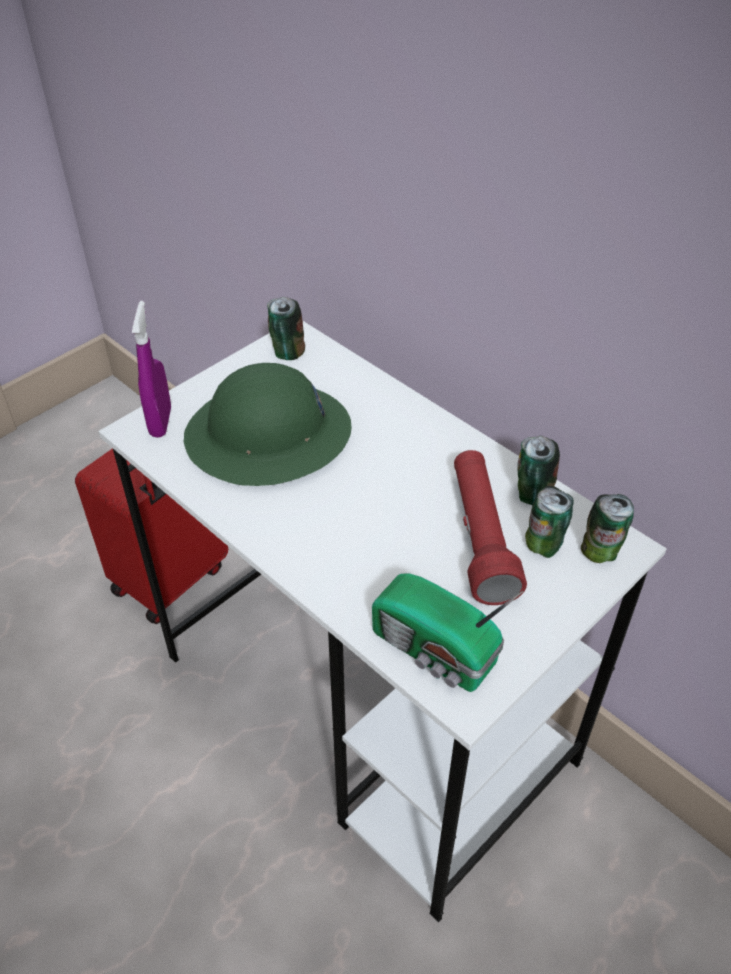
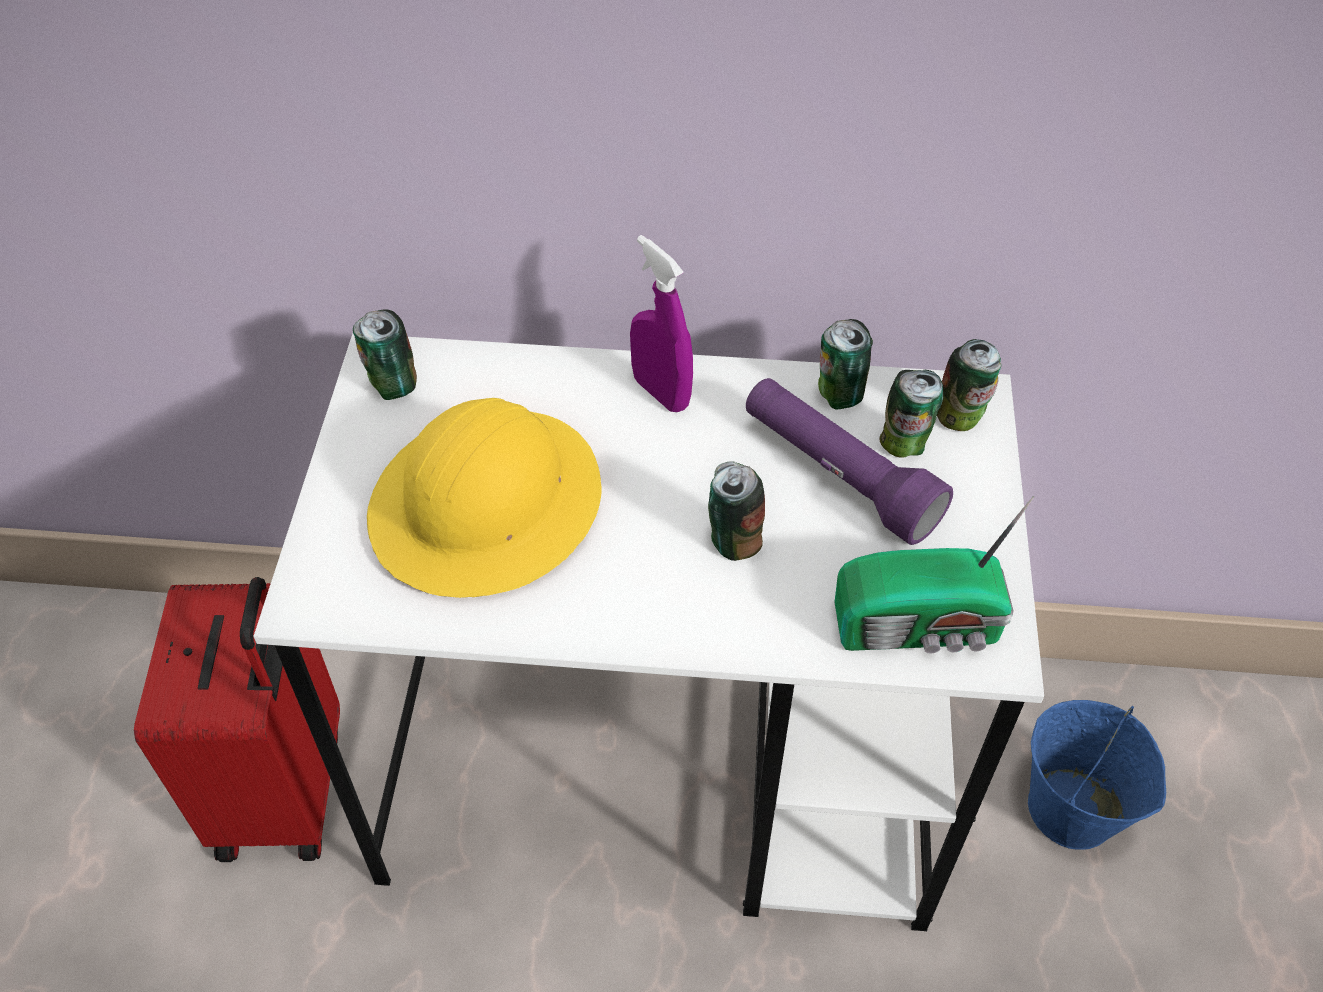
camera: 40 degrees left, 5 degrees up
(160, 422) = (328, 572): purple spray bottle -> purple spray bottle (661, 393)
(269, 437) = (488, 505): green hard hat -> yellow hard hat
(377, 534) = (733, 541): none -> can
(480, 537) = (838, 475): red flashlight -> purple flashlight
(609, 930) = (1073, 810): none -> blue bucket

